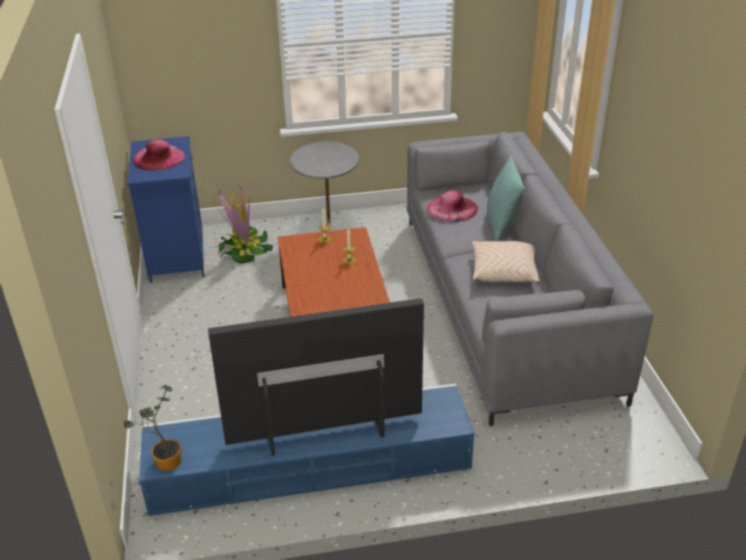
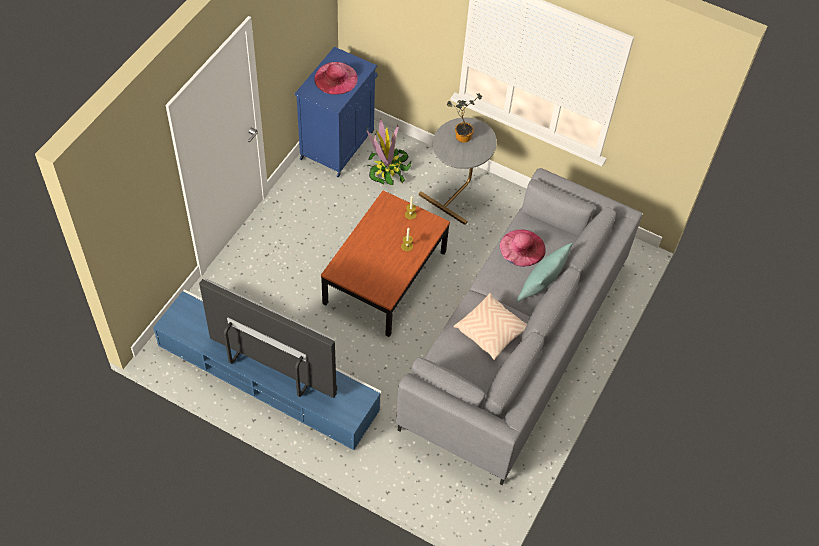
camera: 35 degrees right, 20 degrees up
(164, 462) = (174, 324): potted plant -> potted plant (461, 135)

